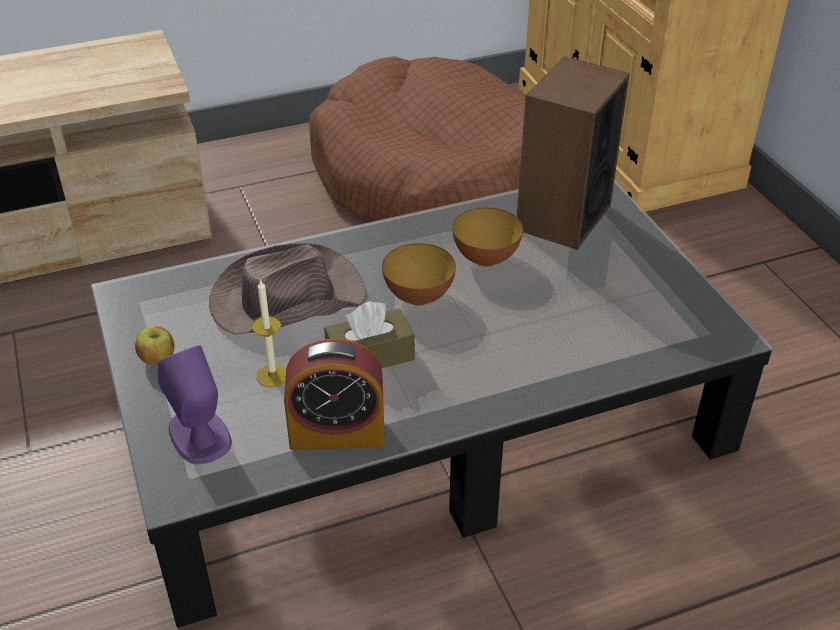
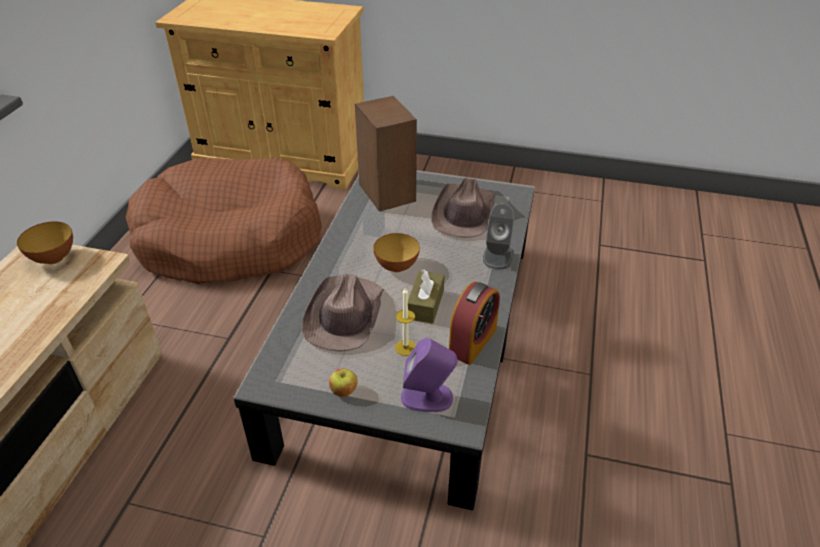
camera: 55 degrees left, 0 degrees up
(486, 259) = (391, 231): bowl -> bowl (54, 258)
(547, 380) = (497, 255): none -> grey speaker
(606, 305) = (464, 213): none -> brown hat

